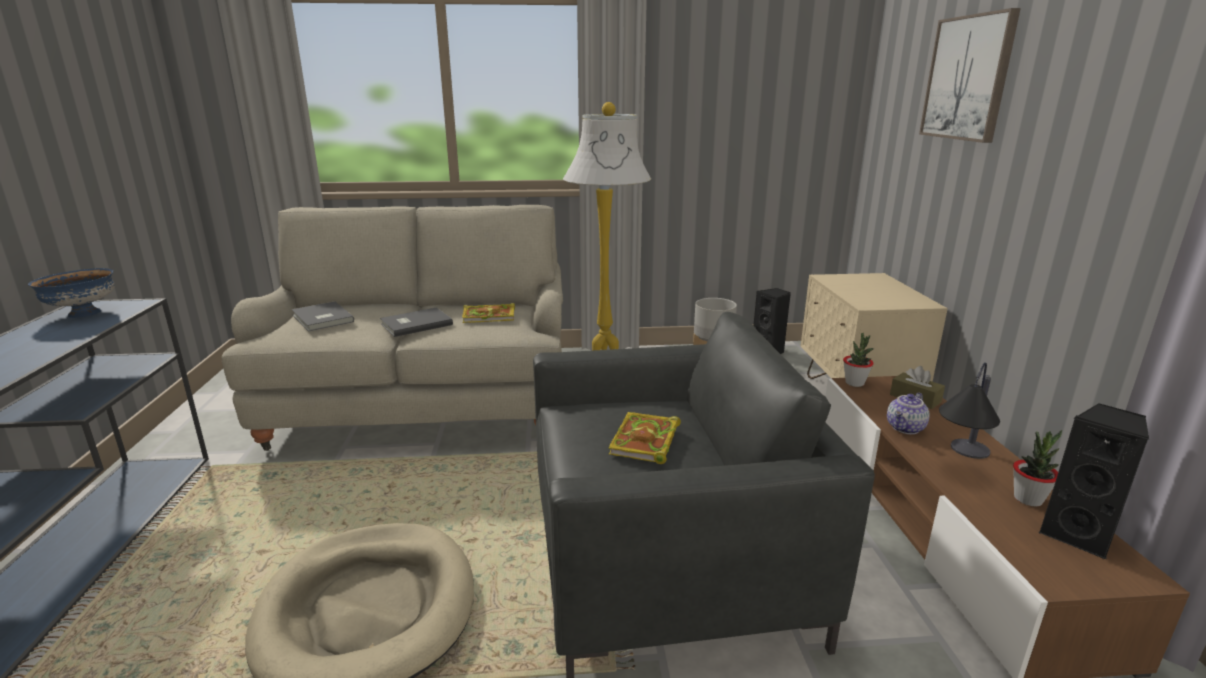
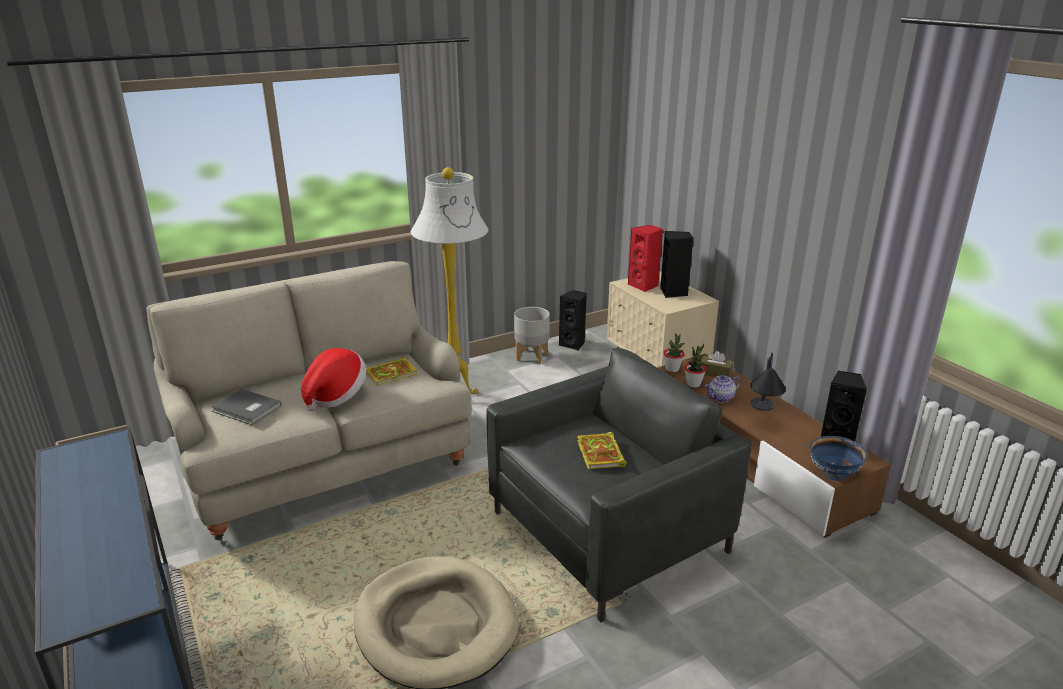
camera: 25 degrees left, 5 degrees up
(83, 314) = (78, 462): blue bowl -> blue bowl (833, 475)
(415, 324) = (335, 395): grey book -> hat
(851, 282) = (644, 286): none -> red speaker
(887, 293) = (674, 293): none -> black speaker
(906, 428) = (721, 398): teapot -> teapot turned 45 degrees clockwise
(968, 78) = (715, 136): picture -> none
(1028, 499) = (805, 430): potted plant -> potted plant (693, 384)

